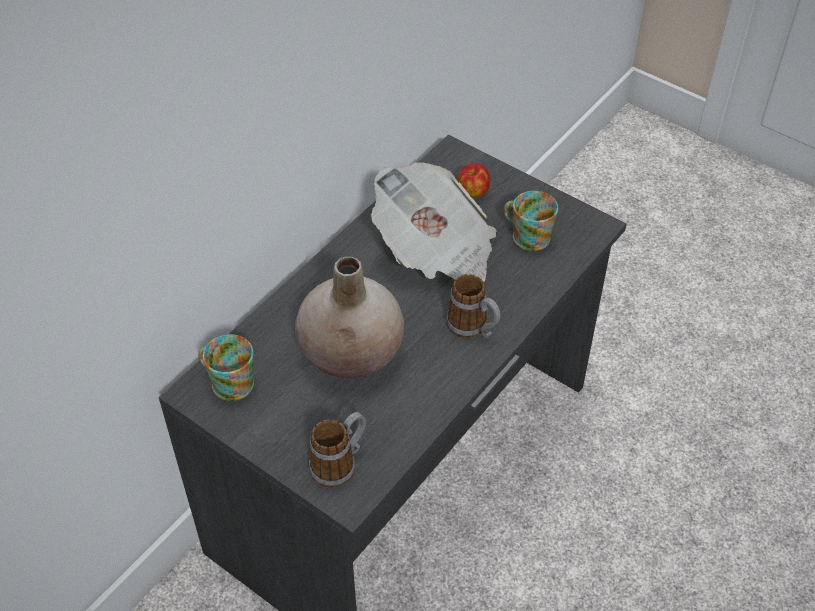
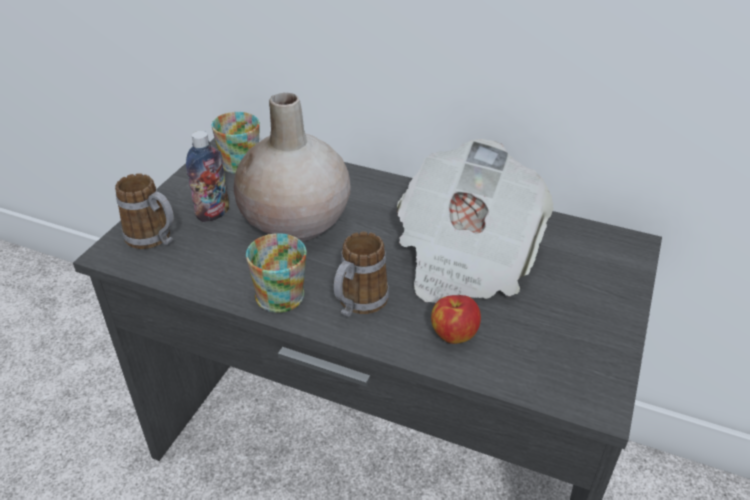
camera: 75 degrees right, 10 degrees down
(314, 414) = (213, 213): none -> bottle
(473, 192) = (578, 271): apple -> apple (453, 334)
(526, 235) = (535, 330): mug -> mug (284, 291)

